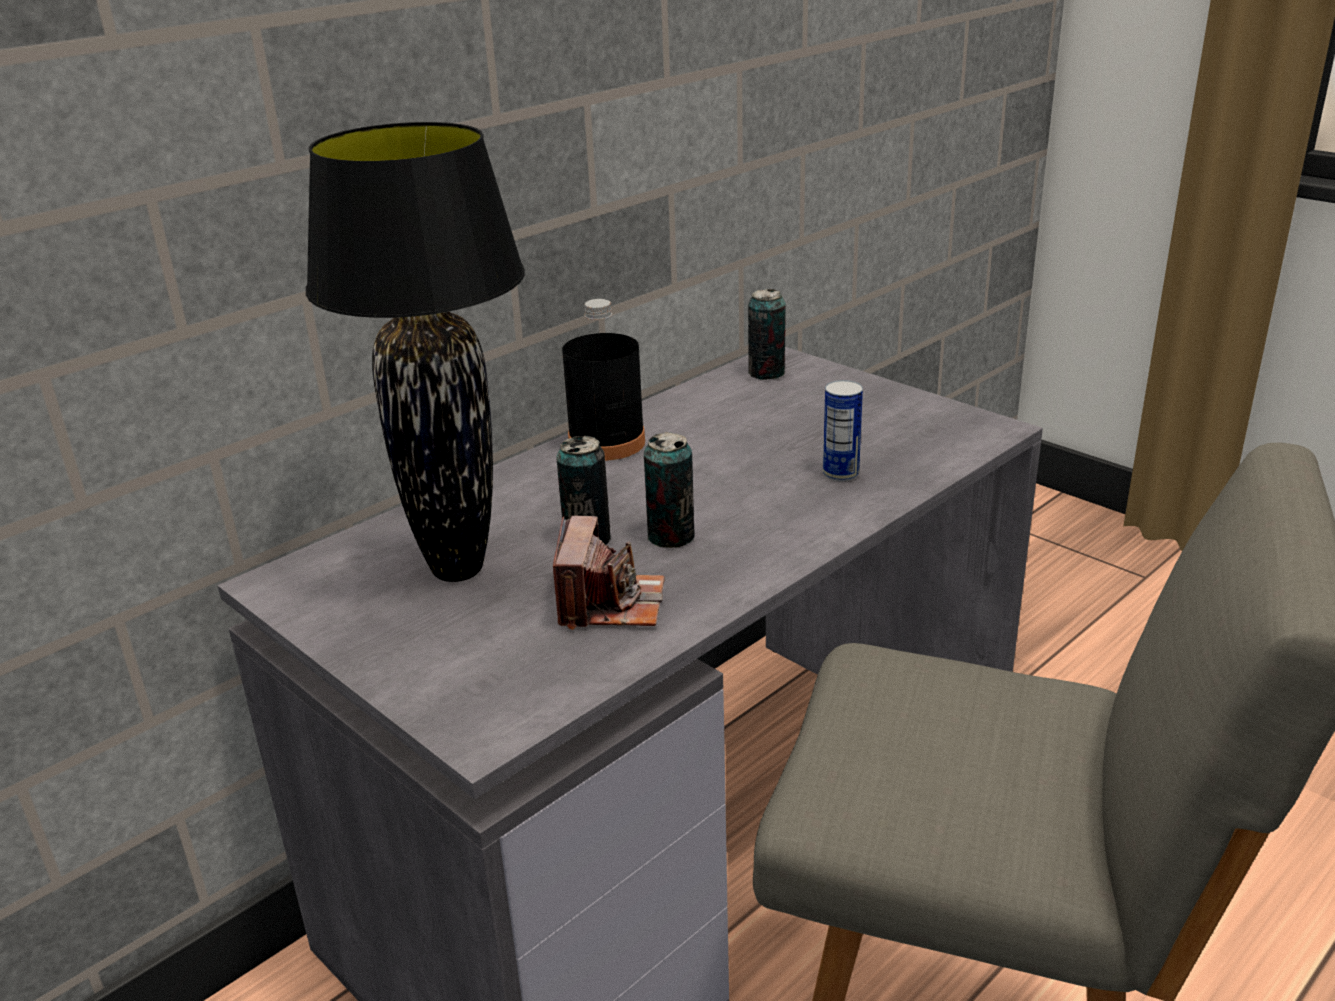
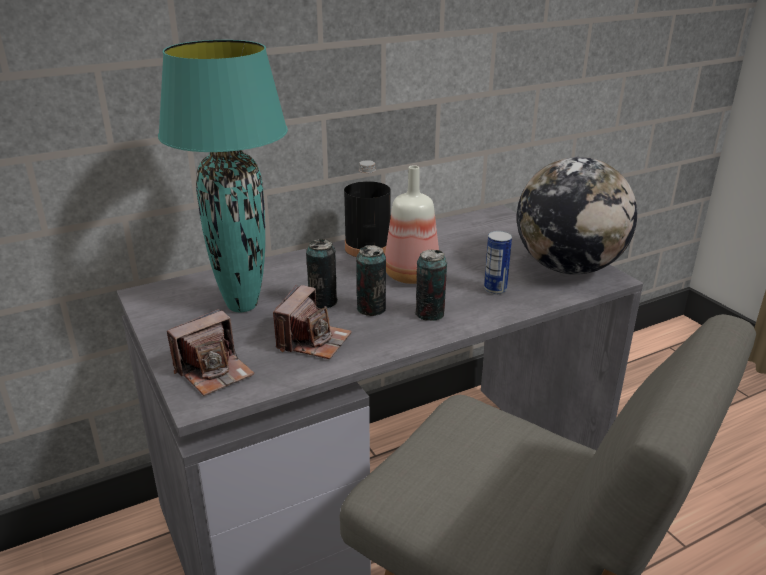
camera: 15 degrees right, 0 degrees up
(456, 570) = (241, 306): black table lamp -> turquoise table lamp
(477, 683) = (214, 372): none -> camera
(705, 474) = (413, 275): none -> bottle
(766, 373) = (486, 222): can -> can (429, 314)
(927, 423) = (568, 268): none -> globe

